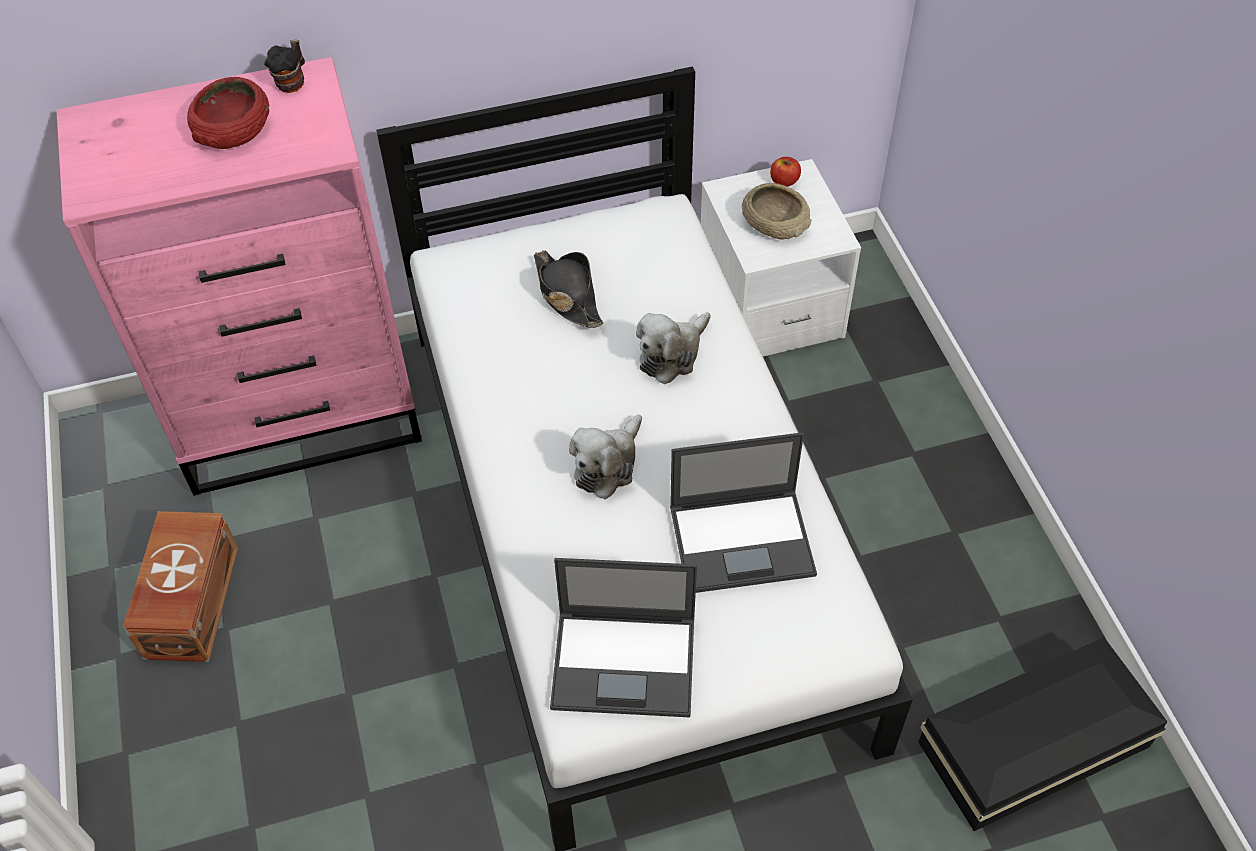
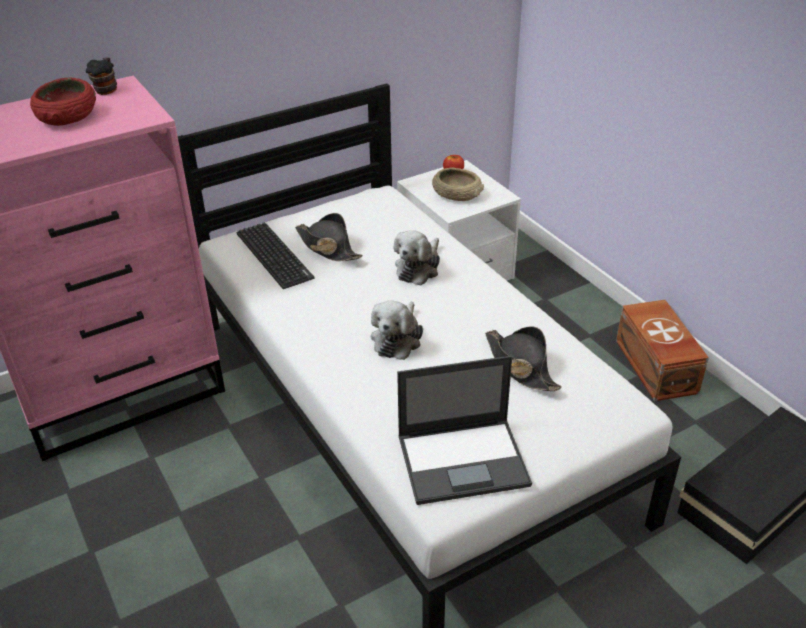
camera: 15 degrees left, 15 degrees down
(189, 603) = (54, 539): brown storage box -> brown storage box (655, 367)
(495, 296) = (274, 256): none -> keyboard
(743, 540) = (520, 366): laptop -> black hat

